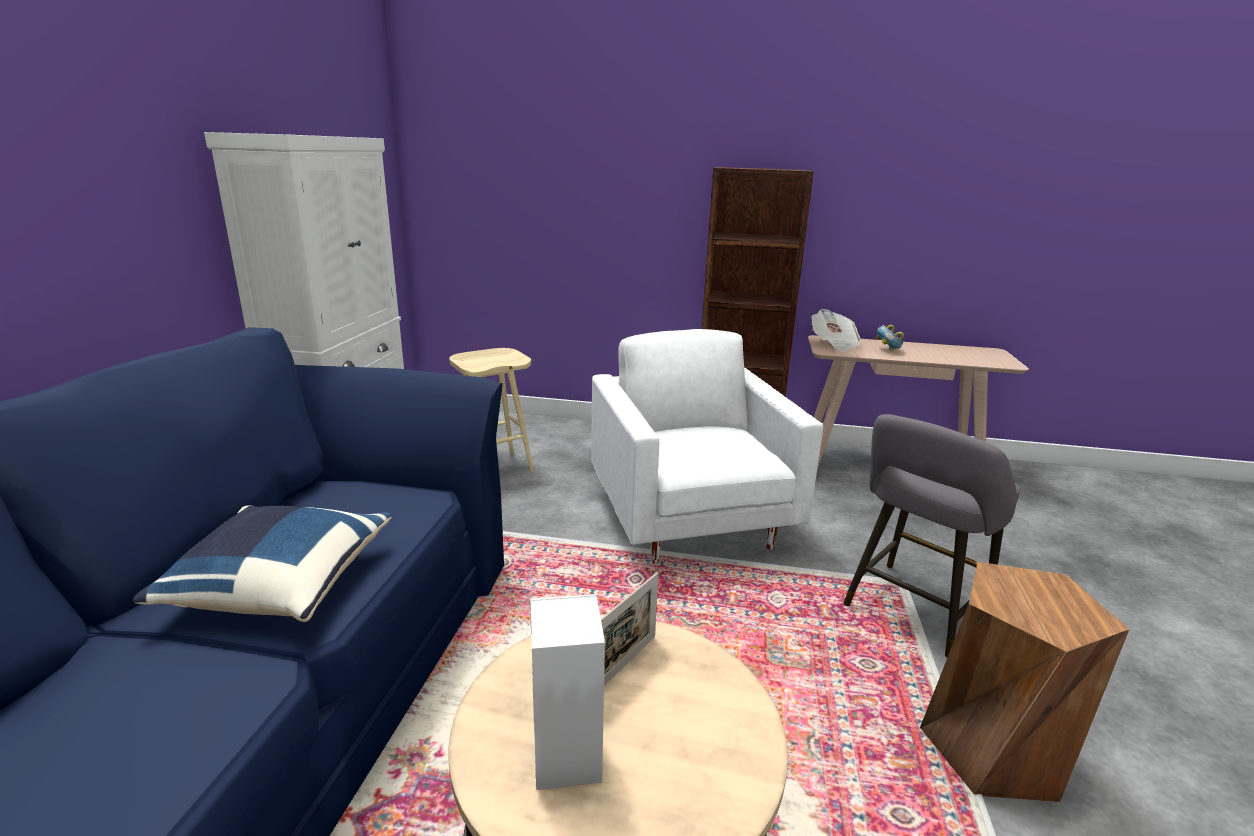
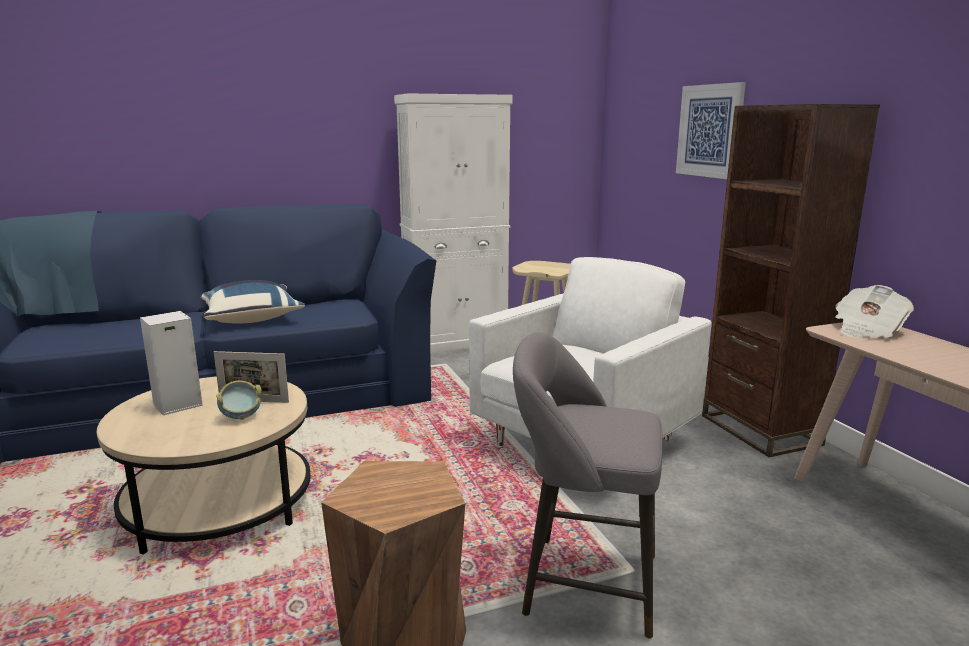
camera: 60 degrees right, 5 degrees down
(602, 186) = (709, 131): none -> picture
(887, 350) = (922, 352): bowl -> bowl (240, 417)

